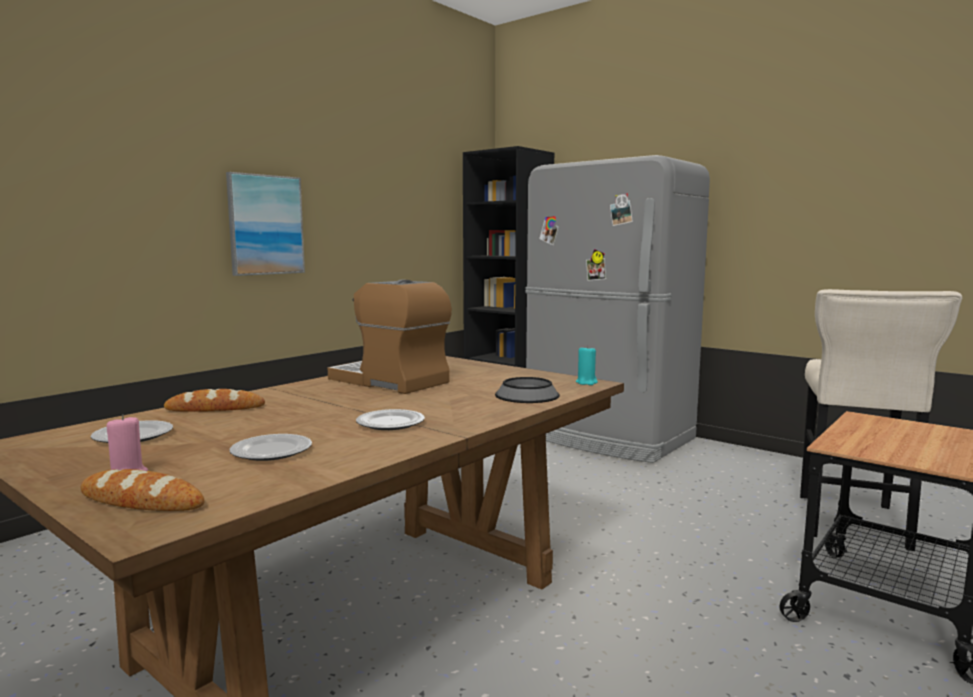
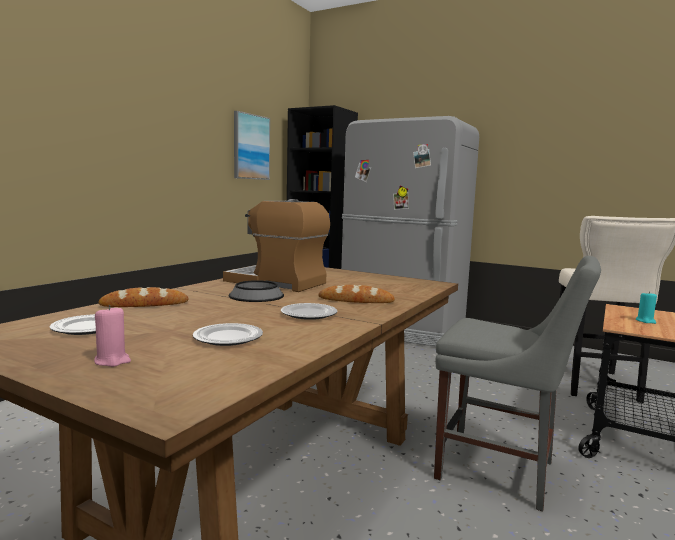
camera: 10 degrees left, 0 degrees up
(141, 500) = (145, 383): bread -> bread (356, 300)
(265, 225) = (139, 156): picture -> picture (251, 147)
(527, 395) = (396, 292): bowl -> bowl (256, 295)
(586, 382) = (431, 283): turquoise candle -> turquoise candle (645, 321)
(662, 632) = (502, 472): none -> grey chair

